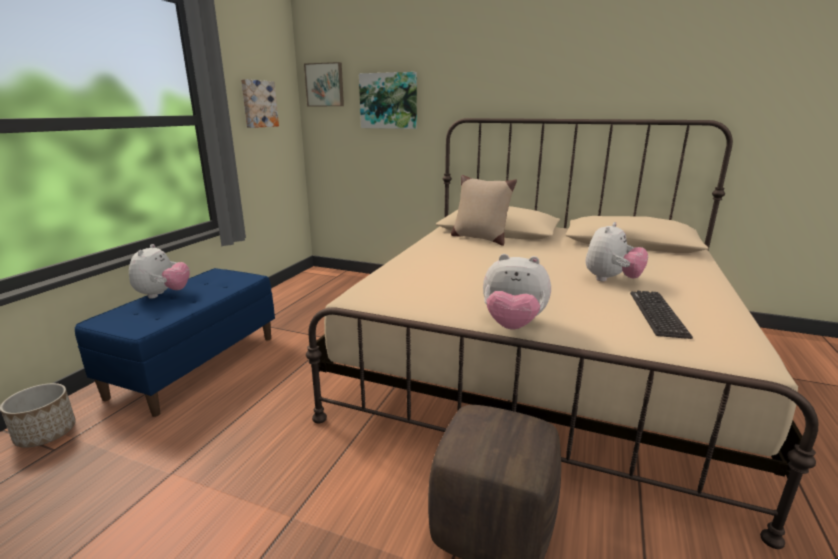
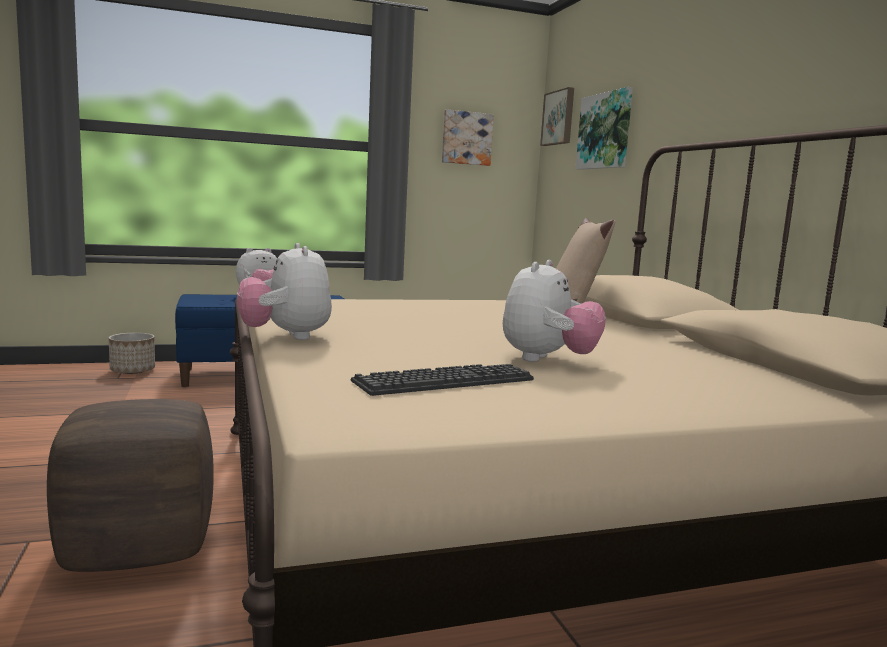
camera: 50 degrees right, 10 degrees down
(611, 280) = (547, 360): plush toy -> plush toy turned 60 degrees counterclockwise

